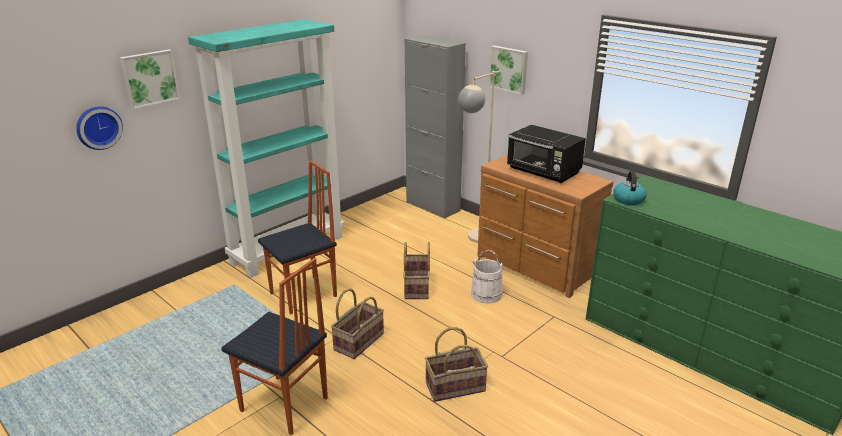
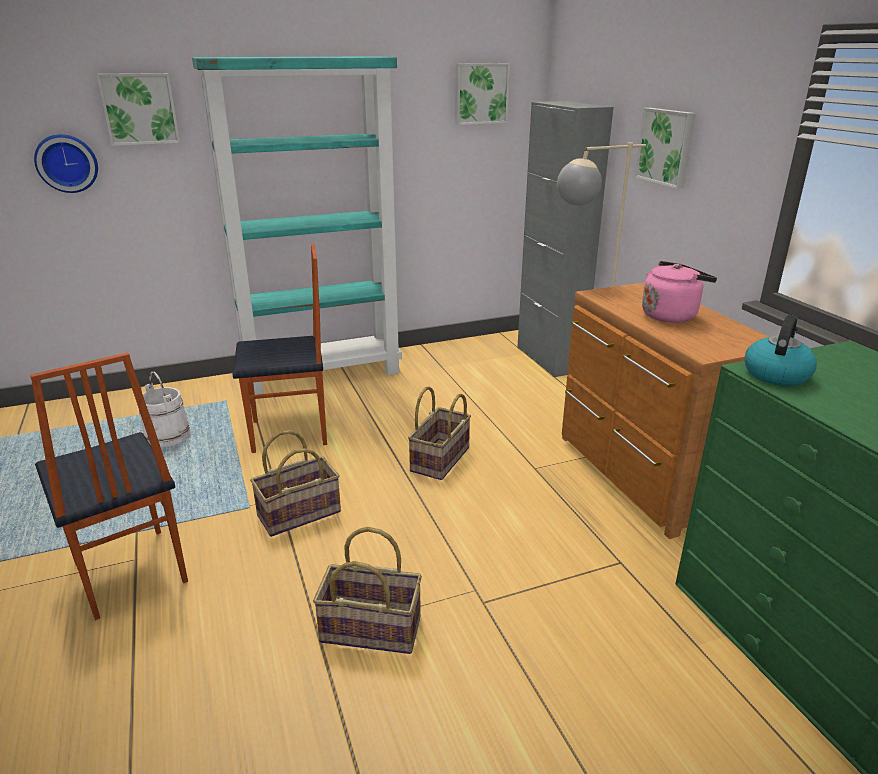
camera: 25 degrees right, 0 degrees up
(365, 33) = (480, 93): none -> picture
(486, 294) = (534, 496): white bucket -> white bucket (168, 436)
(543, 172) = (671, 315): black microwave -> pink kettle

